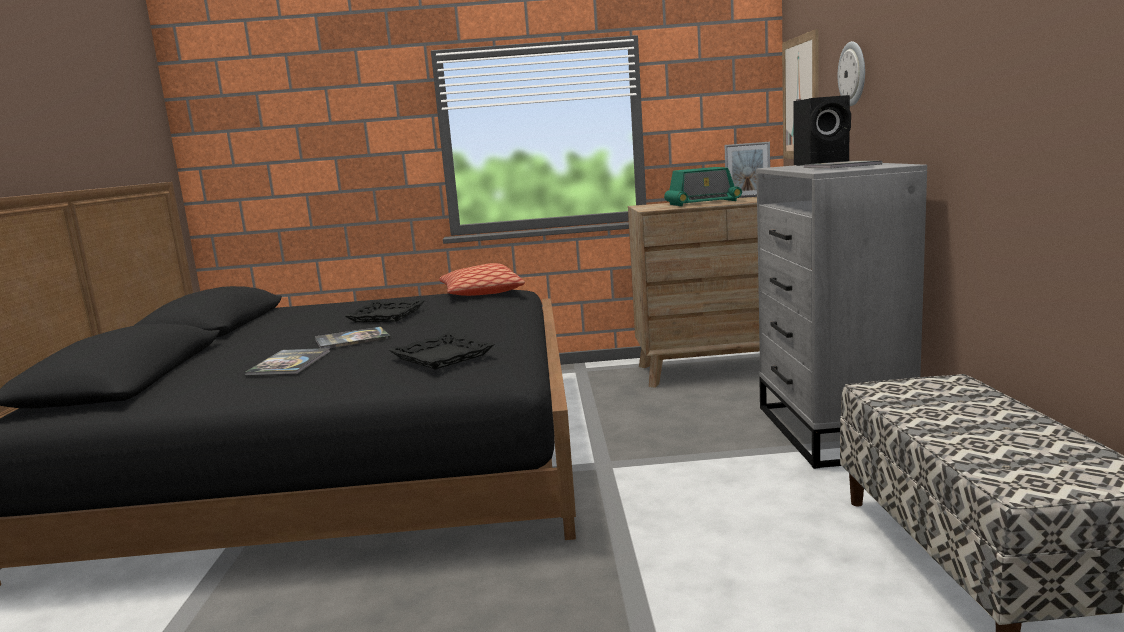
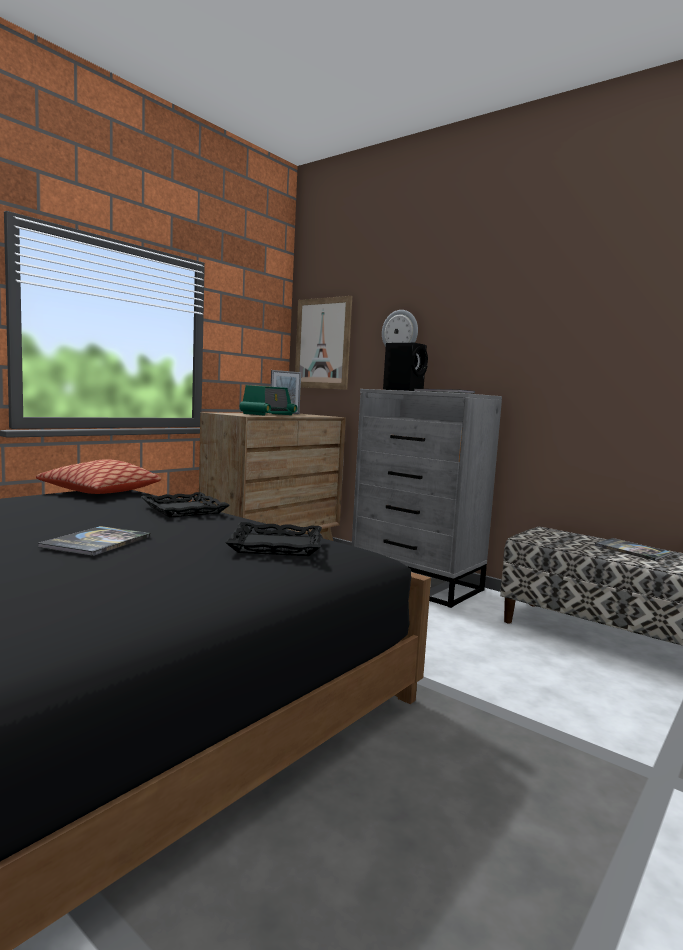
camera: 50 degrees left, 5 degrees down
(289, 363) = (96, 575): book -> book (632, 550)
(386, 316) = (53, 517): black tray -> black tray (183, 510)

